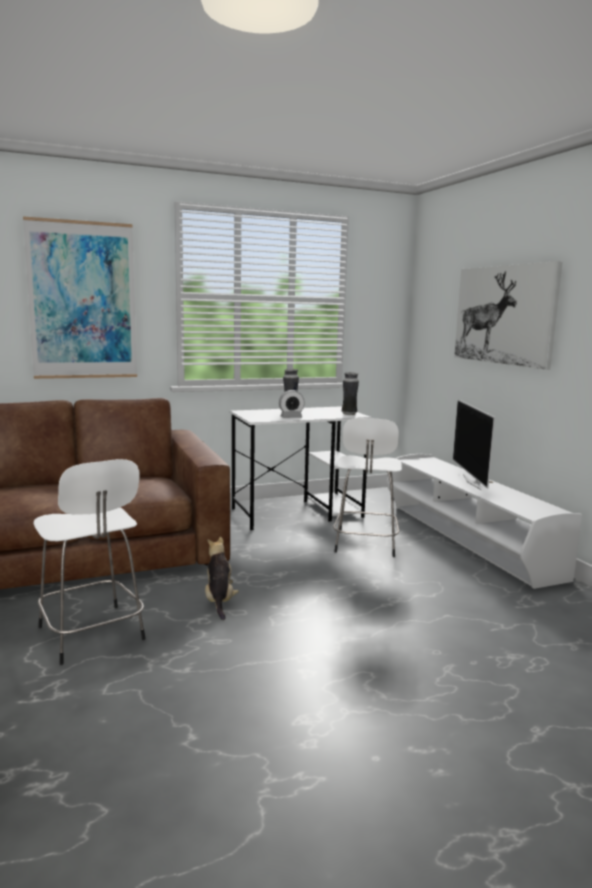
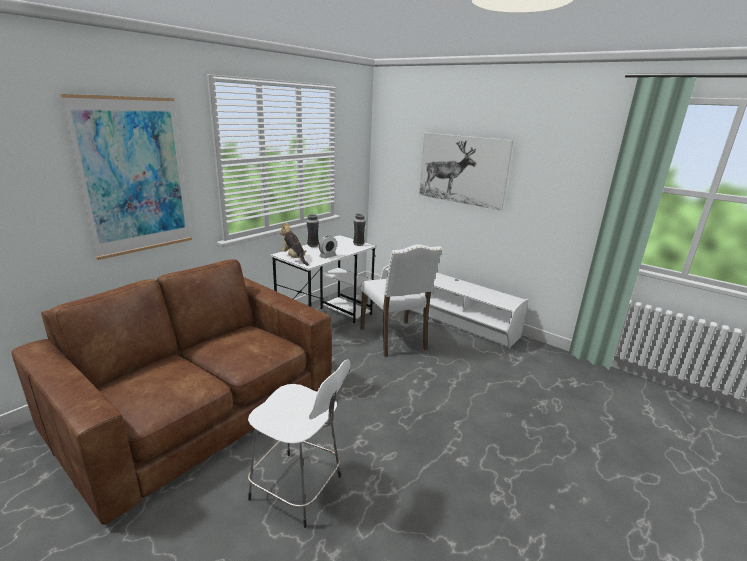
camera: 30 degrees left, 10 degrees up
(219, 600) = (354, 420): plush toy -> plush toy (294, 258)
(365, 545) = (395, 339): white stool -> white chair
(472, 482) = (449, 282): television -> none

